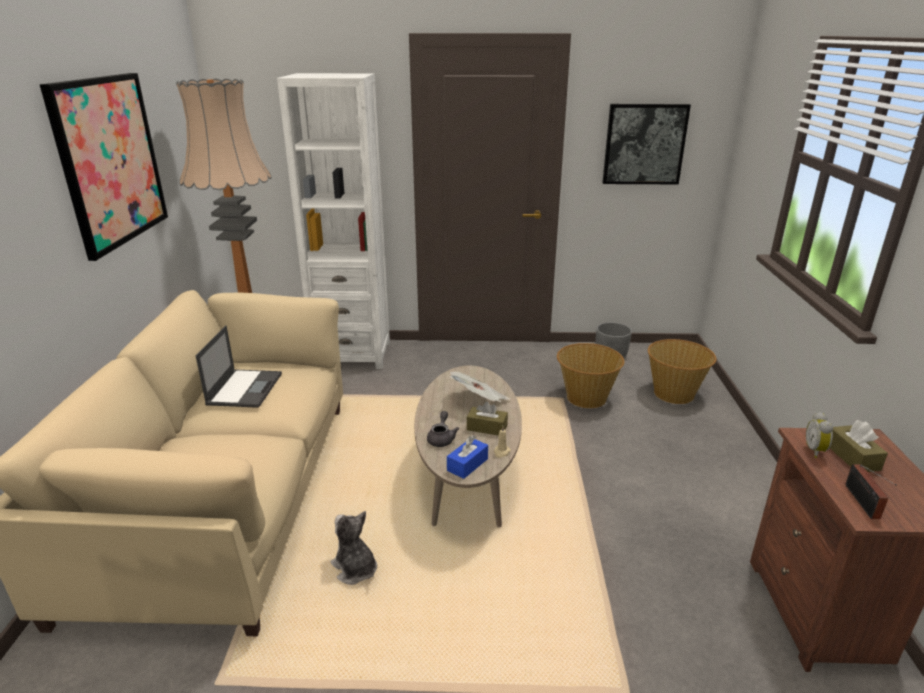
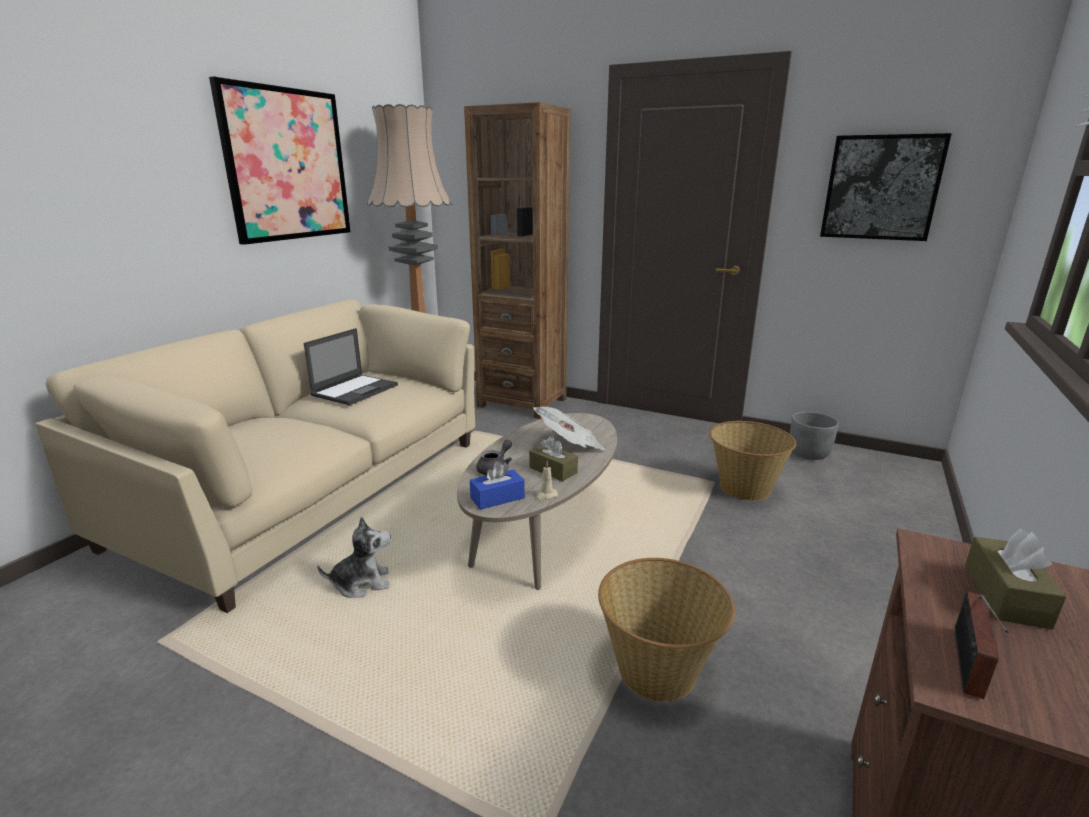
camera: 25 degrees right, 5 degrees down
(352, 355) = (522, 403): white bookcase -> brown bookcase
(355, 569) = (362, 583): plush toy -> plush toy turned 90 degrees clockwise
(674, 393) = (871, 508): basket -> basket (658, 670)
(816, 451) = (938, 571): alarm clock -> none

